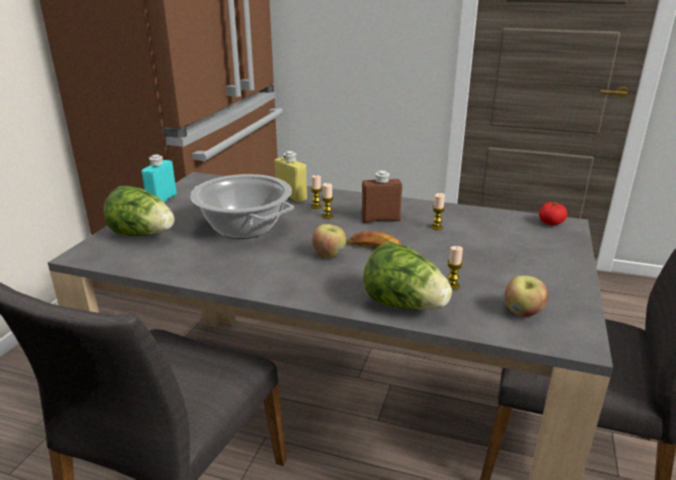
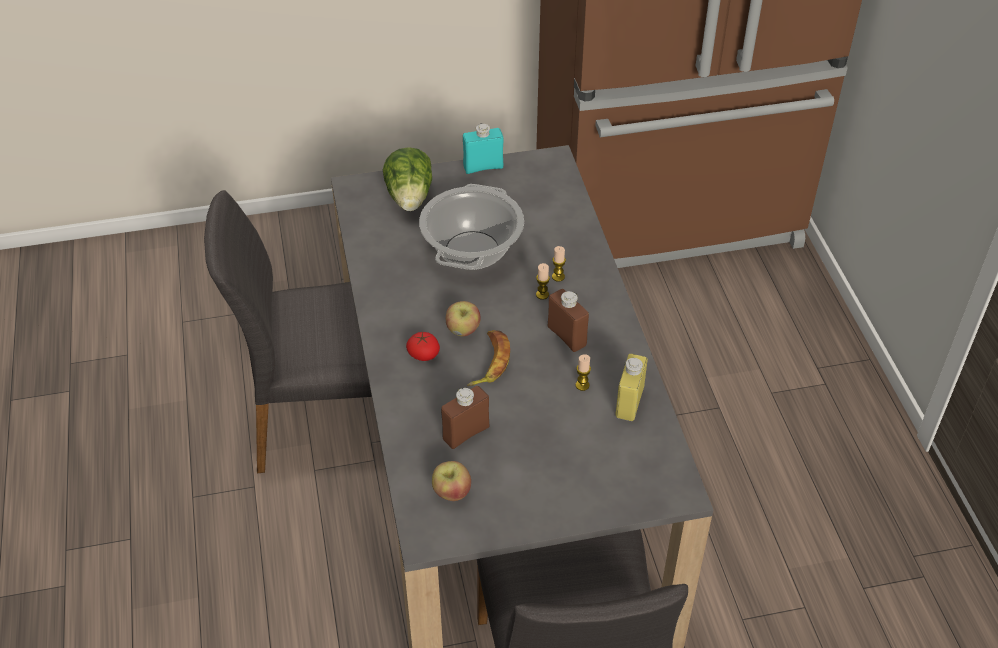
camera: 60 degrees right, 20 degrees up
(291, 196) = (568, 247): yellow bottle -> yellow bottle (629, 403)
(404, 305) = (411, 411): lettuce -> none
(452, 285) = (466, 433): candle -> brown bottle
(550, 222) = (673, 477): tomato -> tomato (423, 354)

